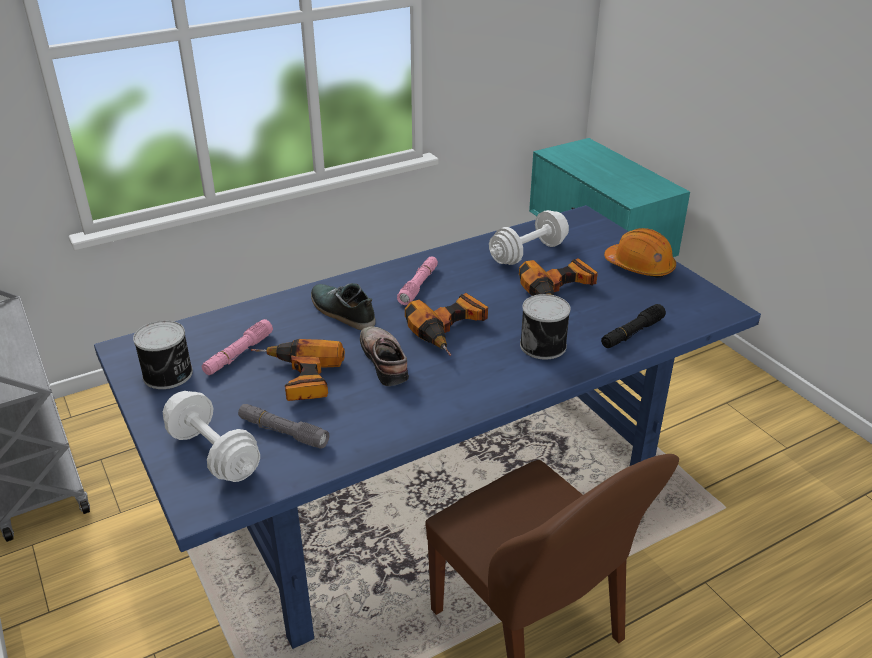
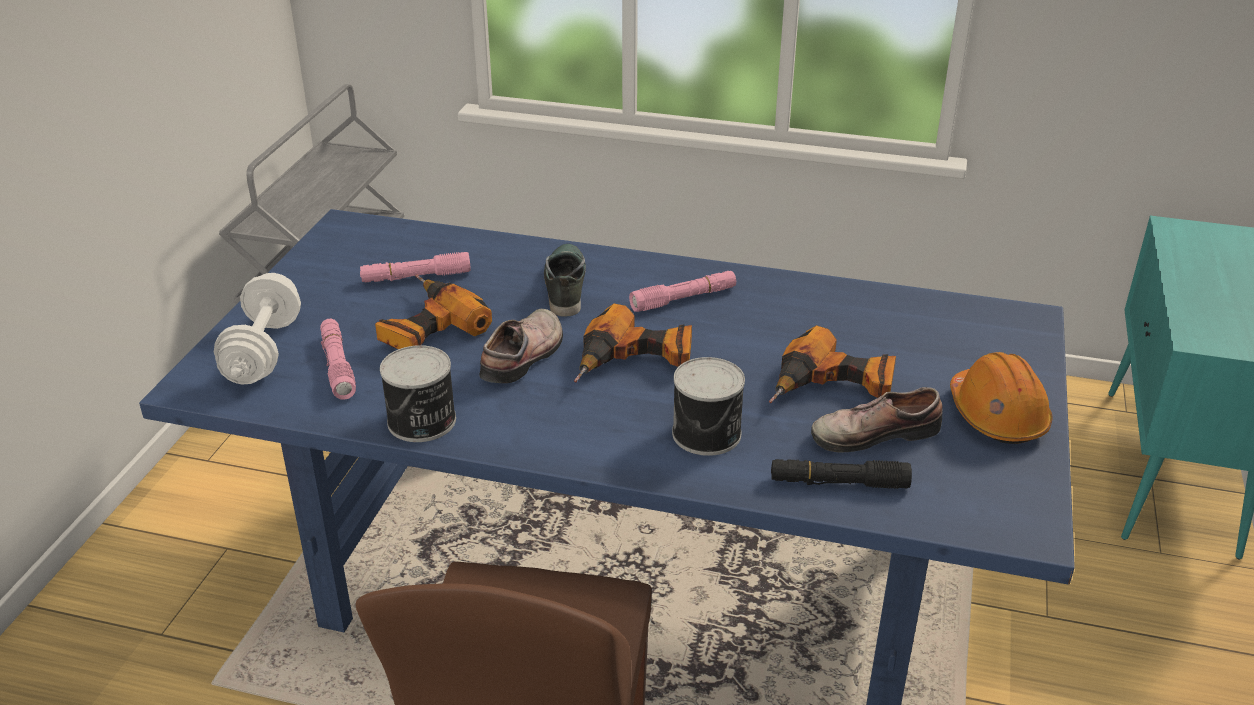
camera: 45 degrees right, 0 degrees up
(169, 374) = (339, 265): can -> can (422, 422)
(283, 432) = (338, 366): grey flashlight -> pink flashlight
(528, 253) = (872, 326): white dumbbell -> none
(607, 302) = (872, 432): none -> shoe

